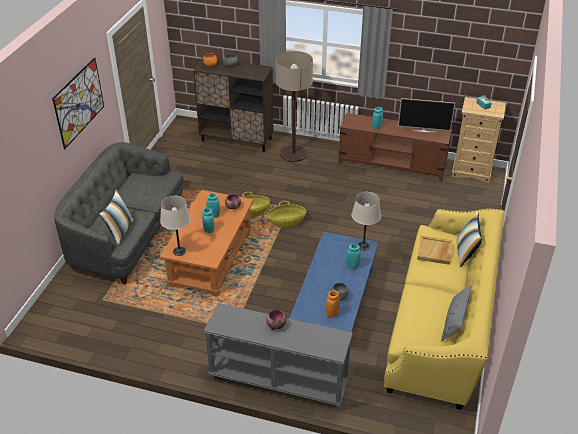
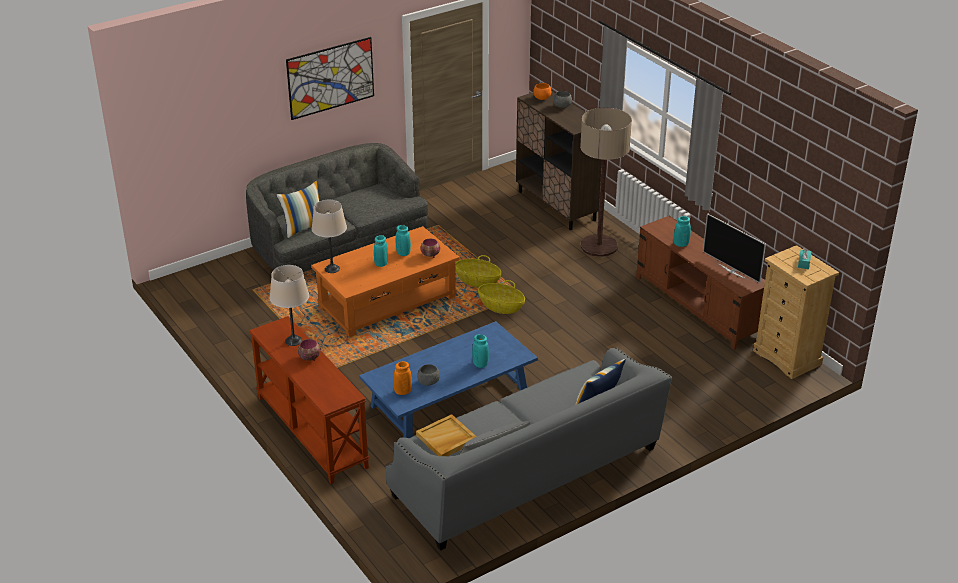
camera: 40 degrees right, 5 degrees down
(278, 382) = (310, 432): grey console table -> brown console table
(363, 246) = (516, 353): beige table lamp -> beige table lamp (293, 340)
(434, 251) = (565, 387): beige tray -> beige tray (446, 439)
(441, 323) = (527, 474): yellow sofa -> grey sofa

